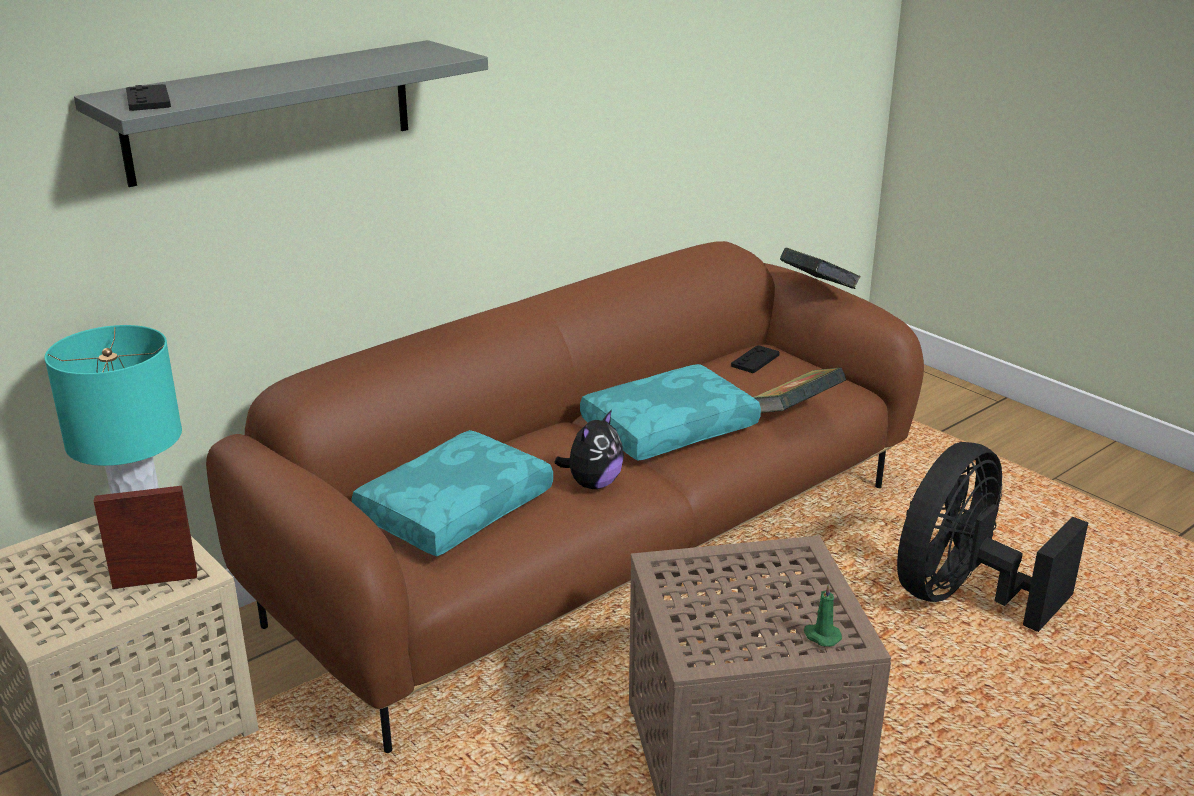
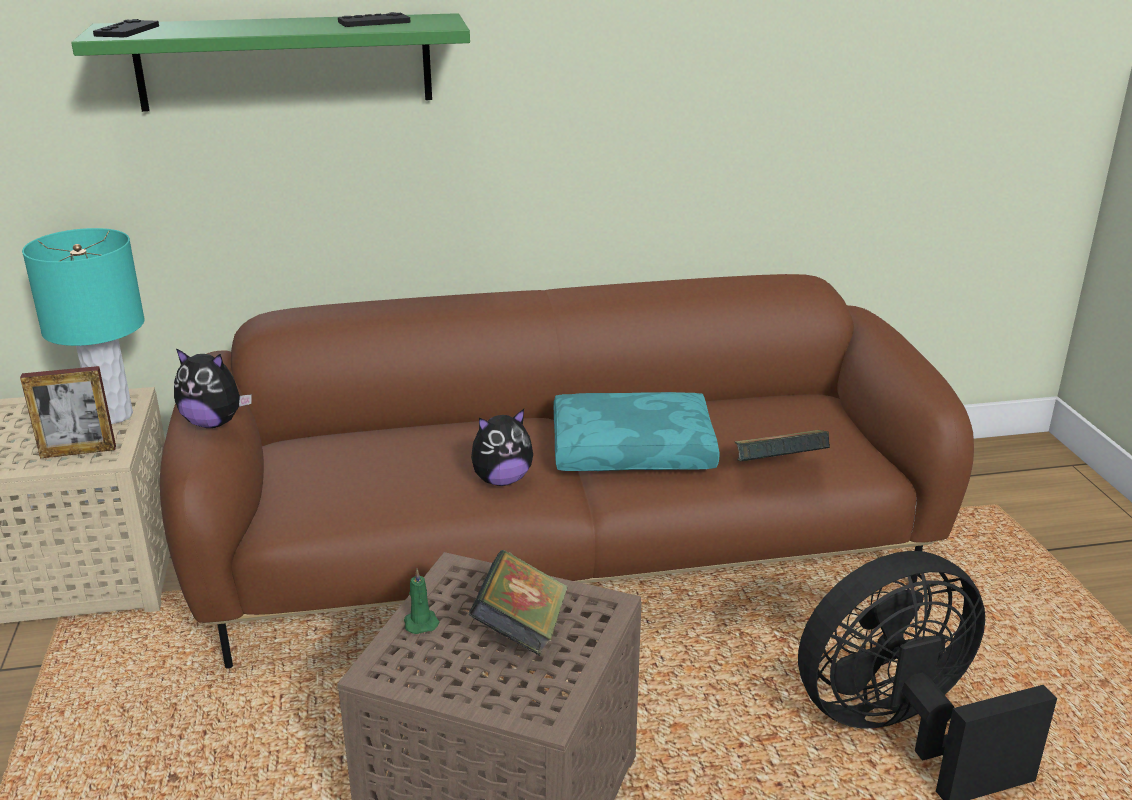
camera: 30 degrees right, 0 degrees up
(155, 580) = (78, 452): picture frame -> picture frame turned 150 degrees clockwise
(271, 111) = (285, 62): grey shelf -> green shelf
(334, 501) = (214, 423): none -> plush toy
(454, 508) = (363, 465): turquoise pillow -> none
(755, 360) = (794, 408): black game controller -> black game controller (374, 22)
(817, 290) = (883, 347): book -> book (521, 631)
(821, 636) = (520, 696): green candle -> green candle (420, 622)

